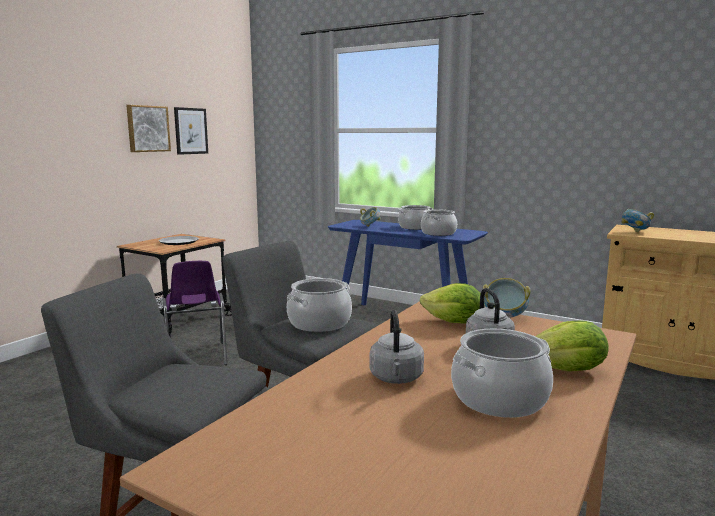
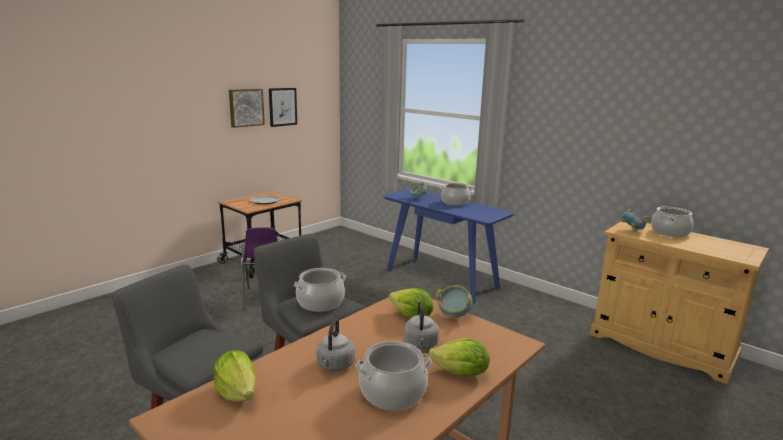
camera: 10 degrees right, 5 degrees up
(278, 423) = (237, 392): none -> lettuce
(438, 233) = (470, 211): cooking pot -> cooking pot (669, 232)

